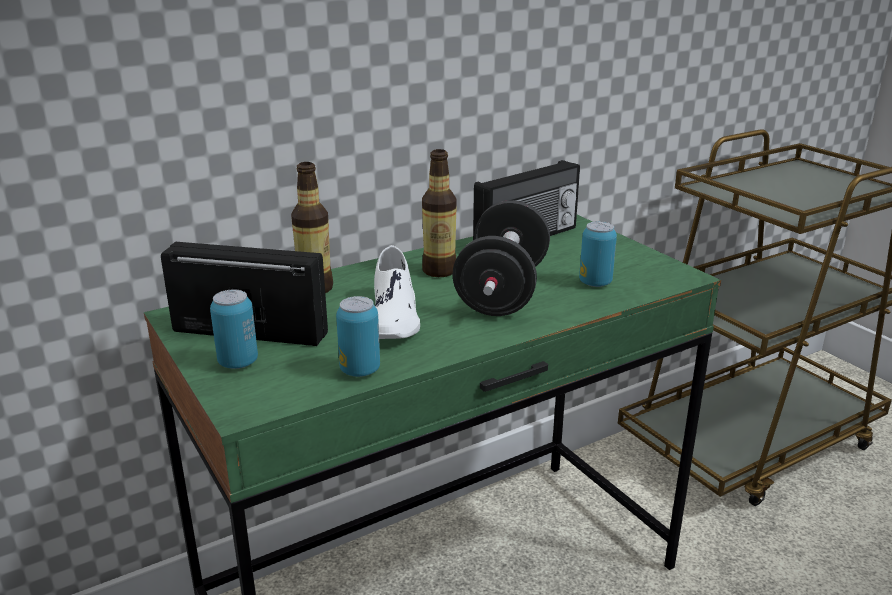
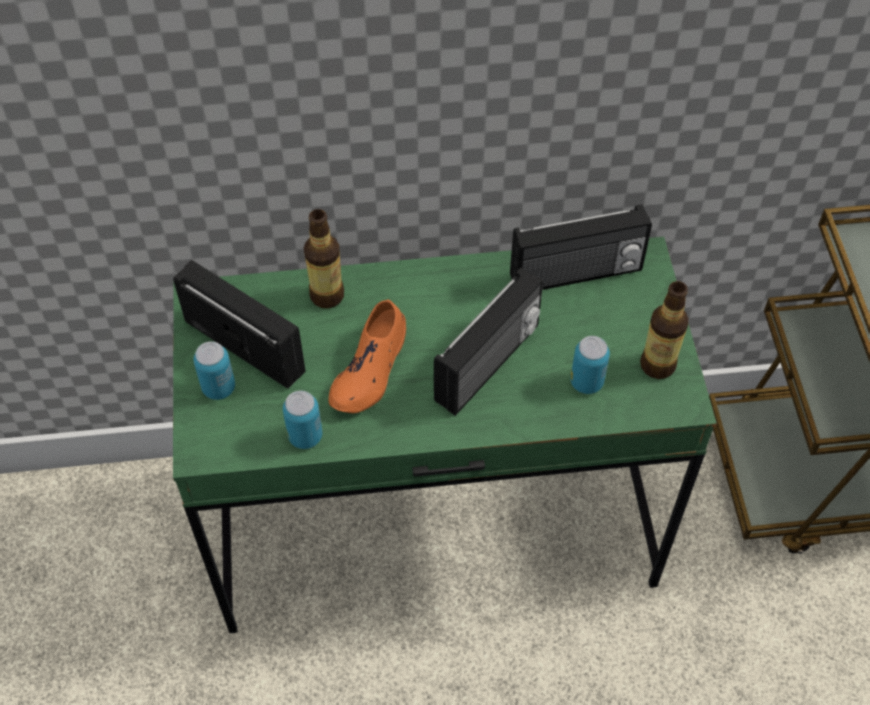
camera: 25 degrees right, 30 degrees up
(393, 317) = (370, 369): white shoe -> orange shoe
(439, 271) = (453, 306): bottle -> bottle (657, 365)
(502, 291) = (489, 364): black dumbbell -> radio

